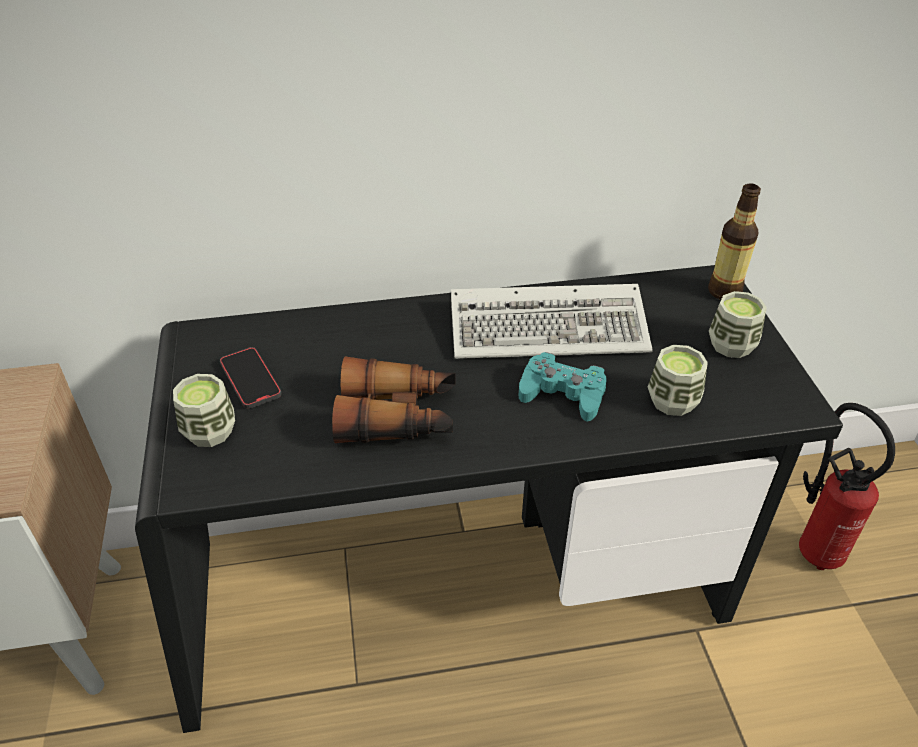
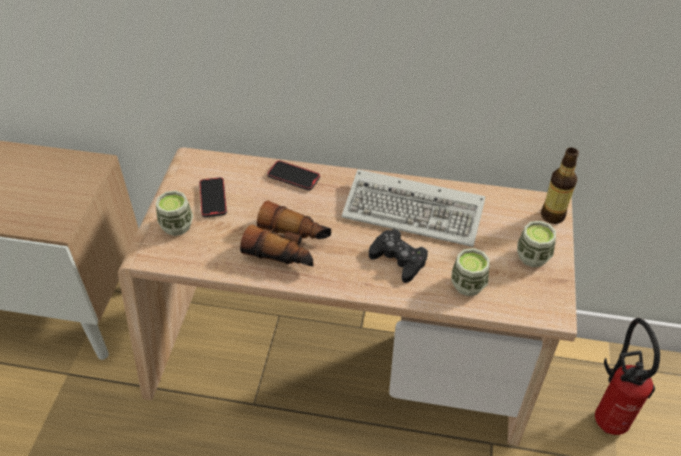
camera: 20 degrees right, 5 degrees up
(358, 324) = (293, 177): none -> phone
(459, 594) = (340, 368): black desk -> beige desk
(562, 394) = (398, 259): turquoise game controller -> black game controller

